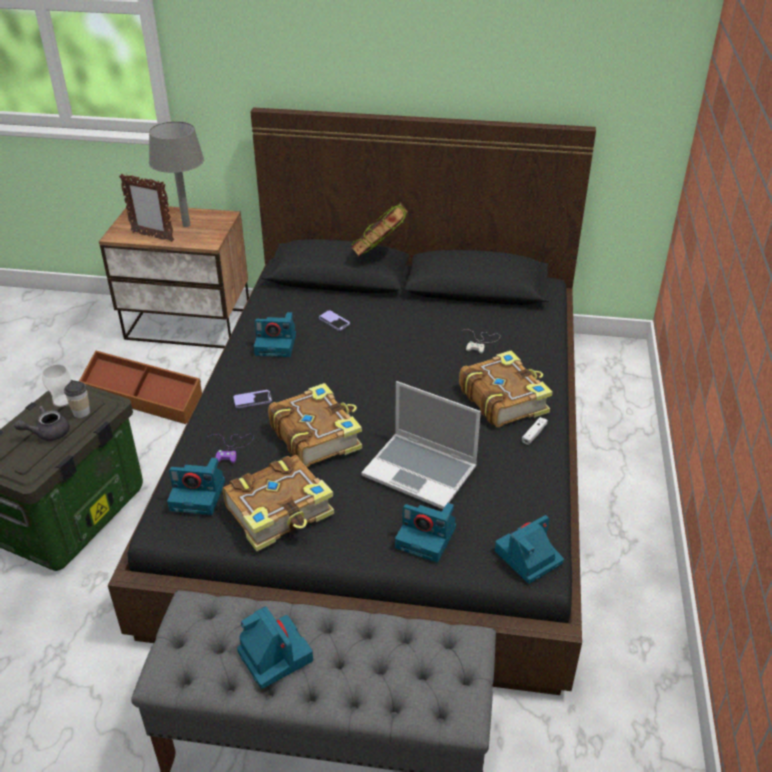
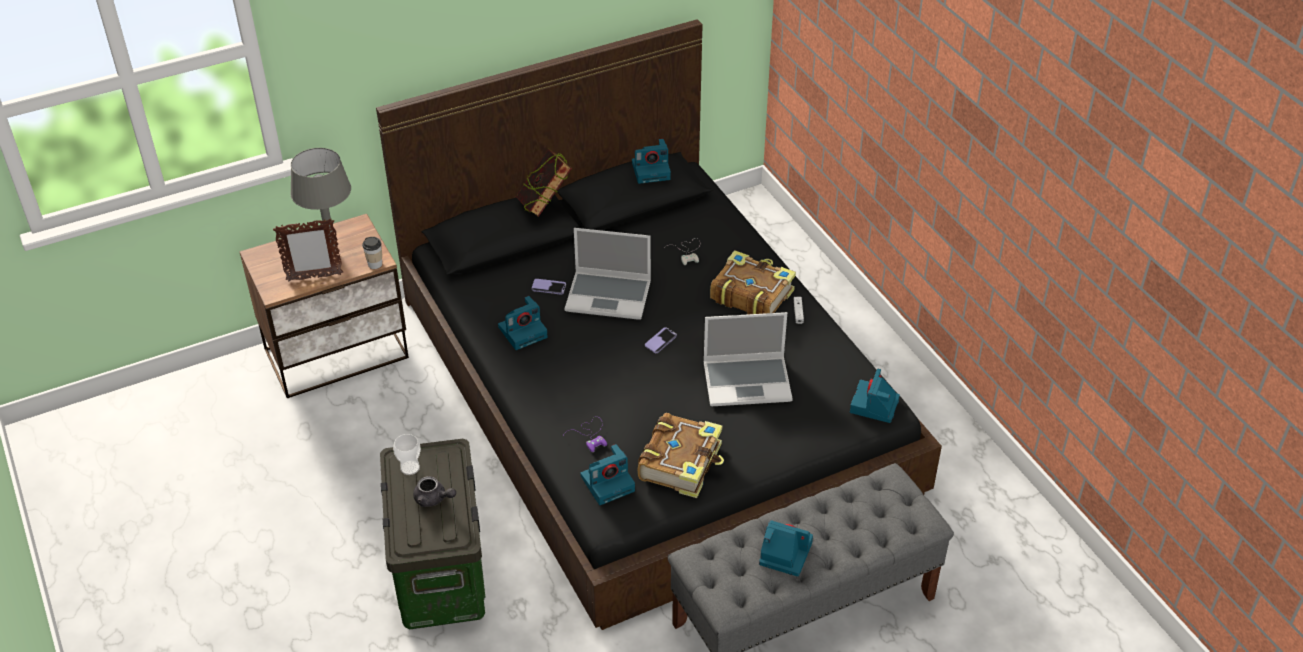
camera: 35 degrees left, 5 degrees up
(47, 433) = (433, 499): grey teapot -> grey teapot turned 90 degrees counterclockwise
(81, 412) = (440, 469): cup -> cup (375, 264)
(143, 398) = (377, 444): brown storage box -> none
(252, 400) = (560, 389): phone -> phone (660, 341)
(316, 435) = (645, 393): book -> none
(375, 347) = (609, 296): none -> laptop
(427, 537) = (799, 427): camera -> camera (652, 170)

